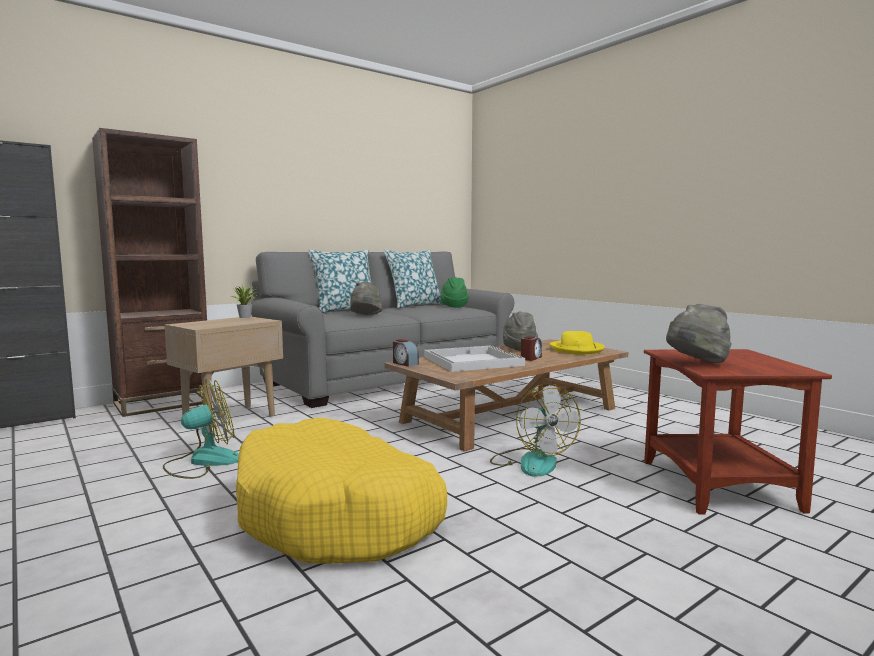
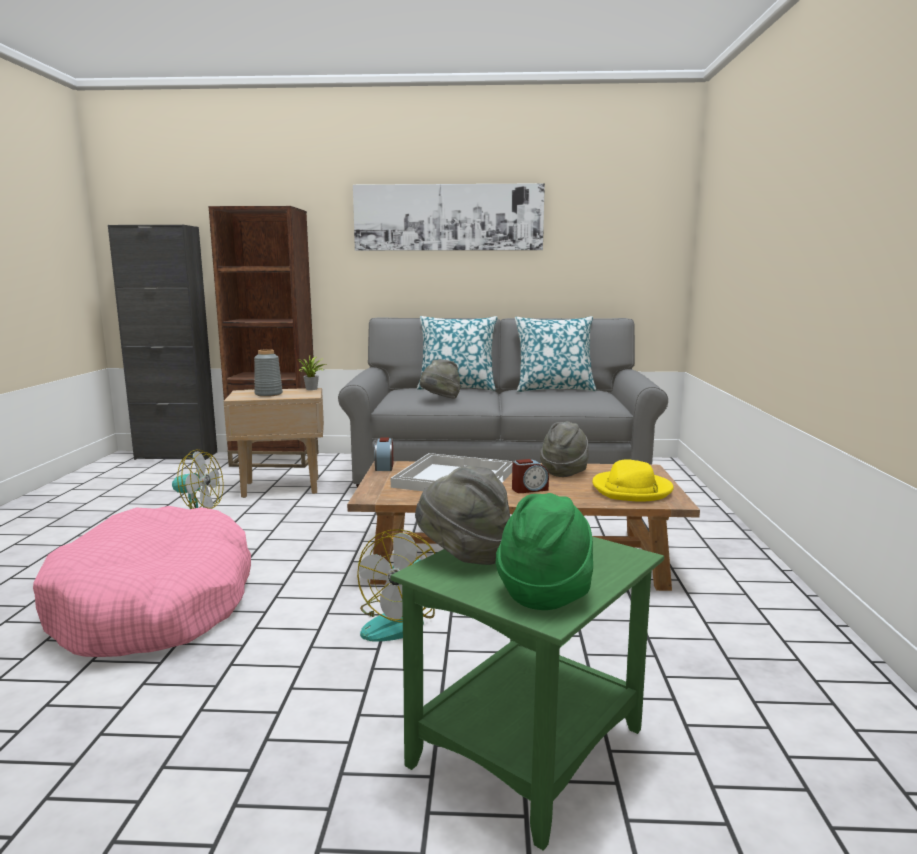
camera: 40 degrees right, 5 degrees up
(221, 323) = (268, 394): none -> grey vase
(313, 167) = (448, 217): none -> picture
(338, 514) = (155, 605): yellow dog bed -> pink dog bed
(453, 306) = (590, 396): green hat -> green hat (545, 592)
(720, 485) = (529, 749): brown side table -> green side table

